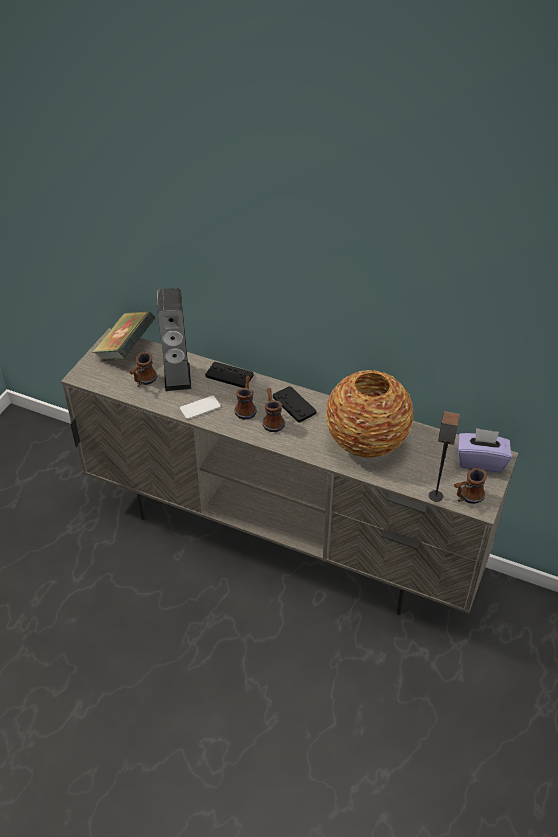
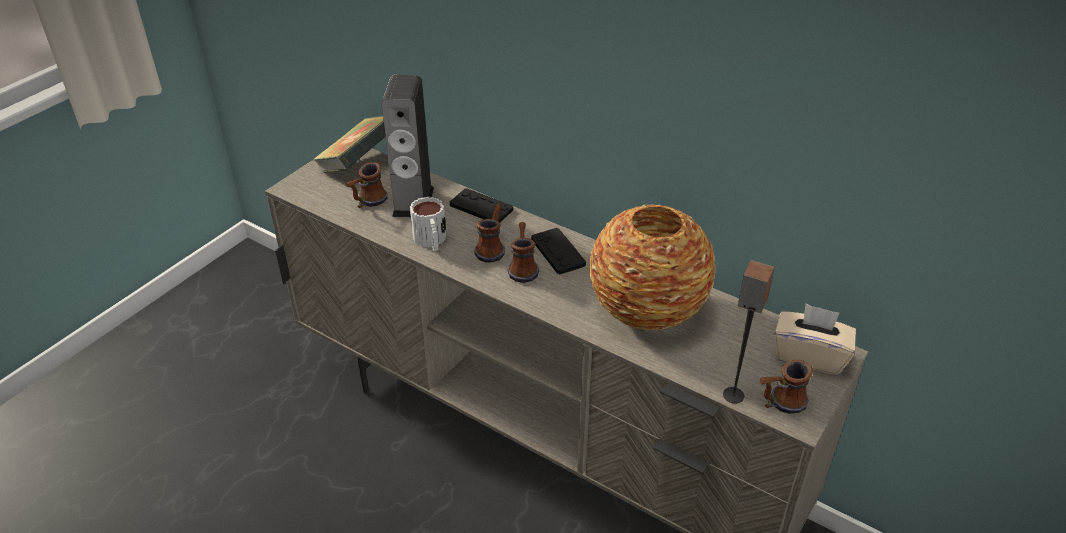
camera: 10 degrees right, 5 degrees down
(200, 408) = (431, 241): phone -> mug
(480, 461) = (809, 355): purple tissue box -> beige tissue box

